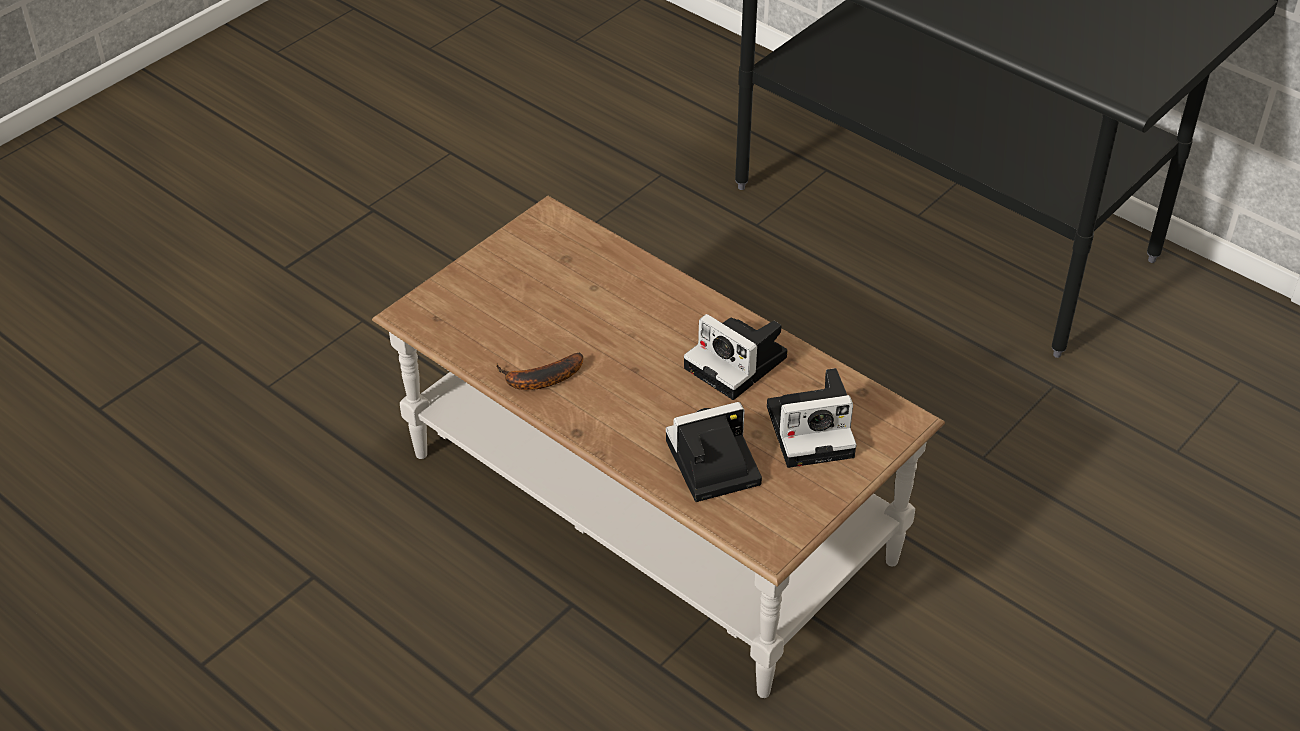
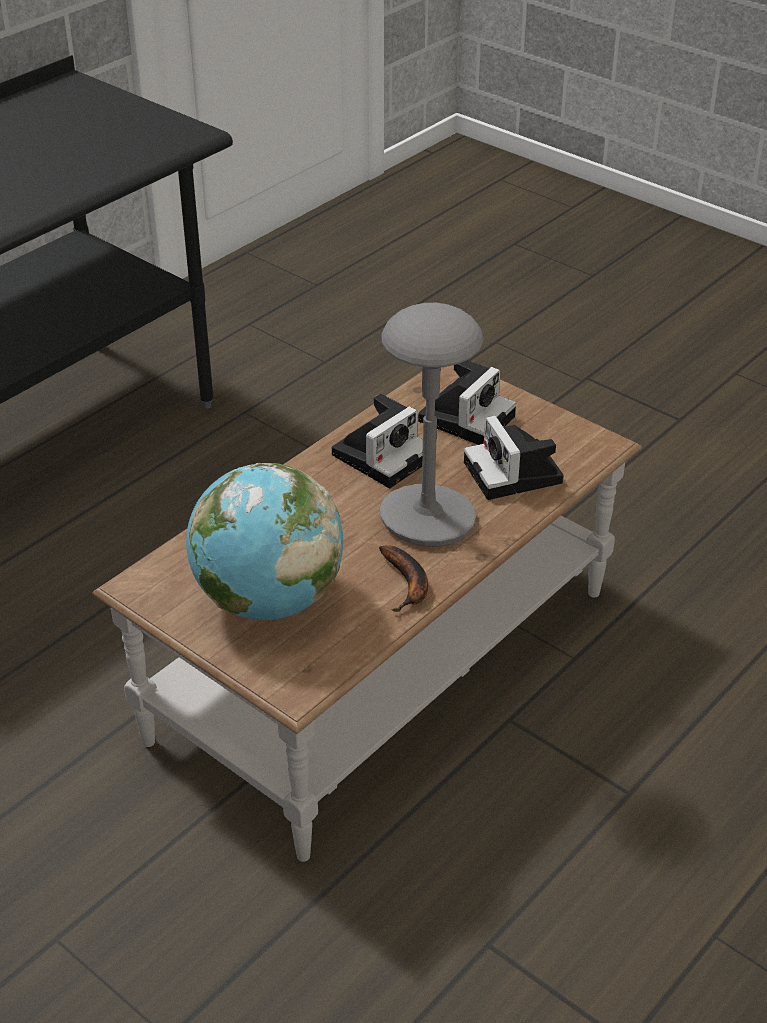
camera: 90 degrees left, 5 degrees down
(524, 292) = (268, 600): none -> globe
(635, 395) = (428, 519): none -> grey table lamp
(813, 430) = (467, 416): camera -> camera turned 45 degrees clockwise

